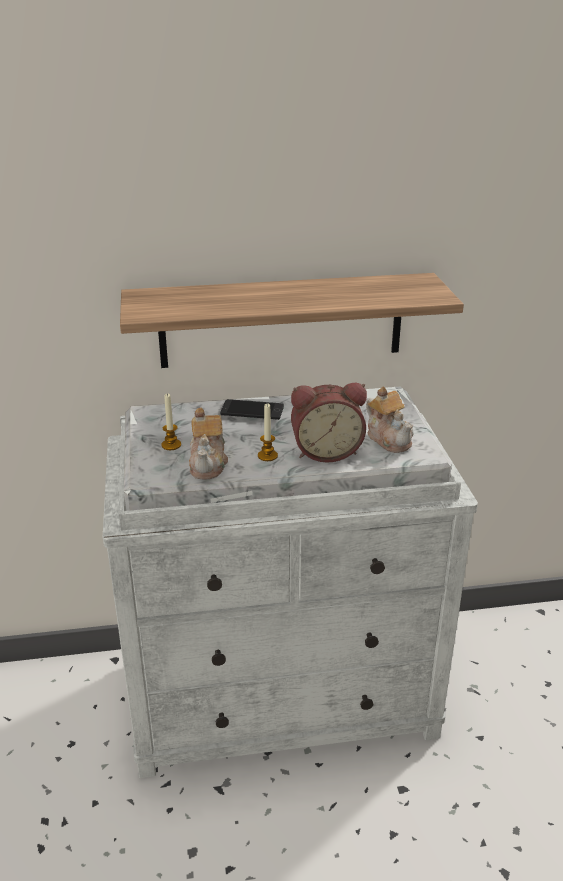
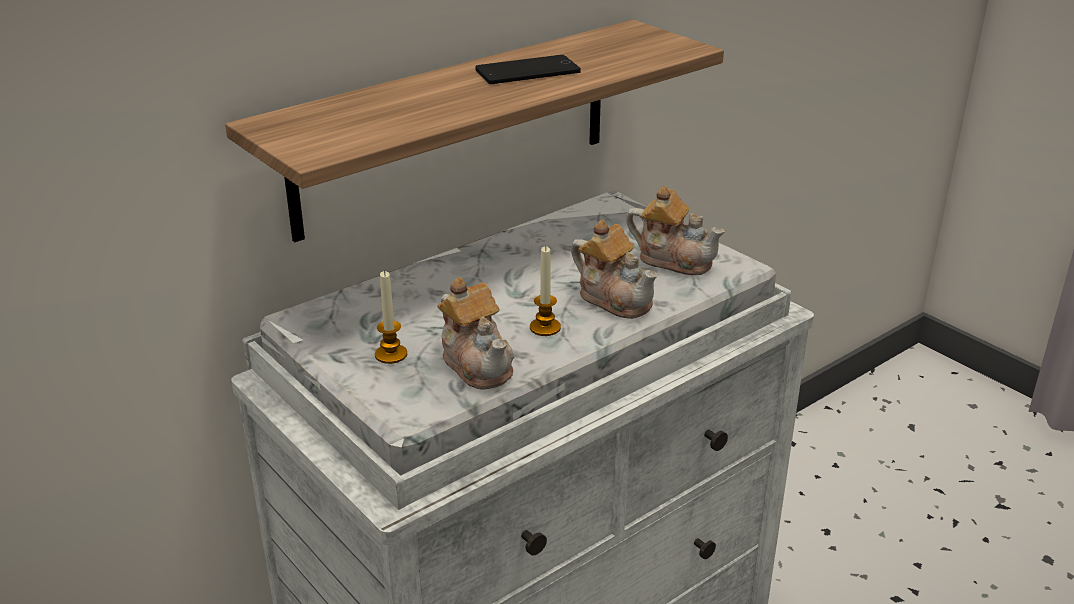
camera: 30 degrees left, 0 degrees up
(252, 410) = (456, 272): phone -> phone (527, 71)
(326, 451) = (614, 298): alarm clock -> teapot

